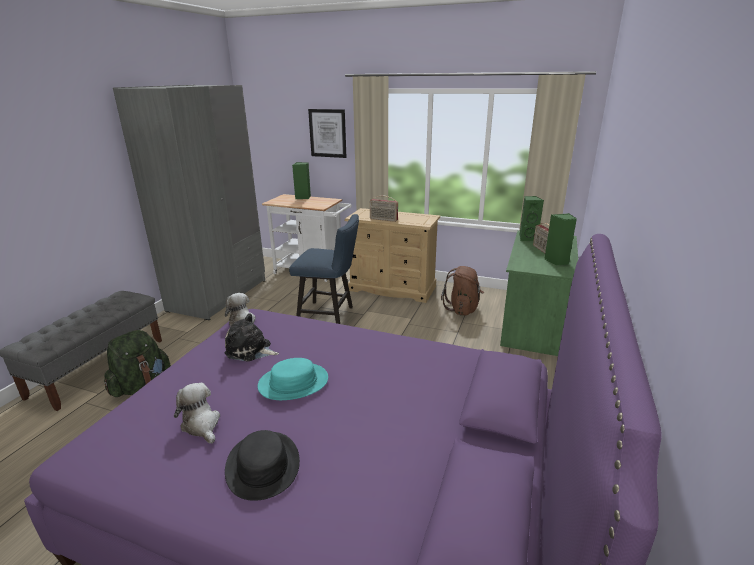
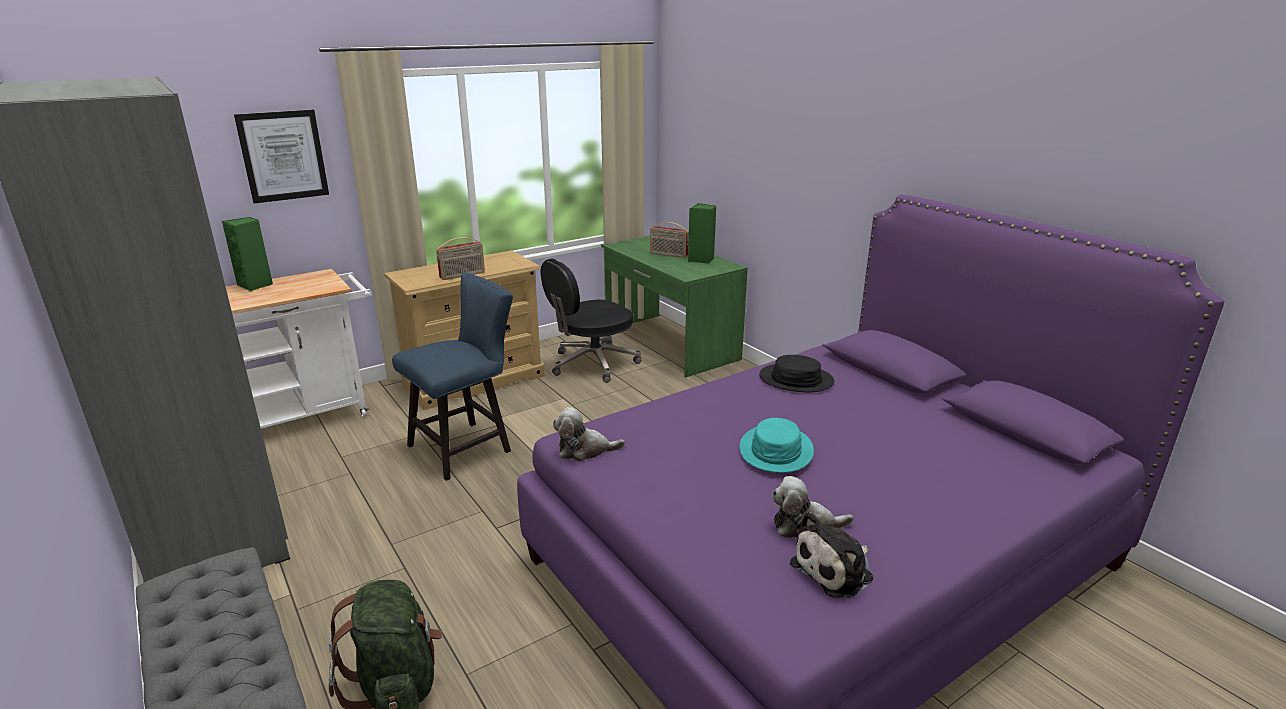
camera: 55 degrees left, 0 degrees up
(250, 350) = (673, 459): plush toy -> plush toy (835, 570)
(262, 465) = (905, 502): black hat -> black hat (796, 380)
(462, 309) = (592, 364): brown backpack -> black office chair
(527, 238) = (629, 249): green speaker -> none

